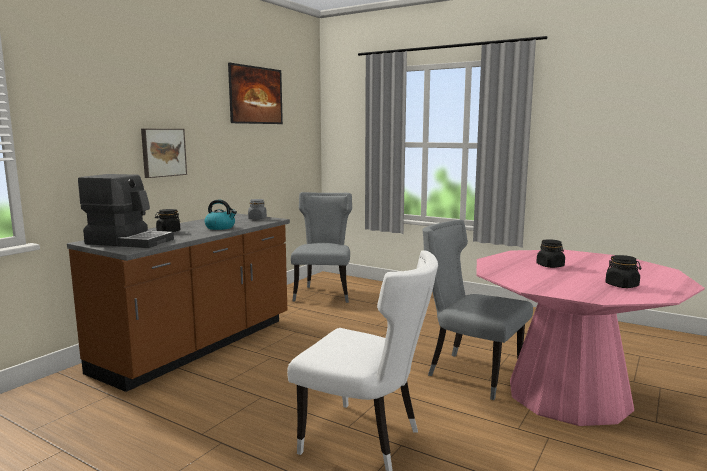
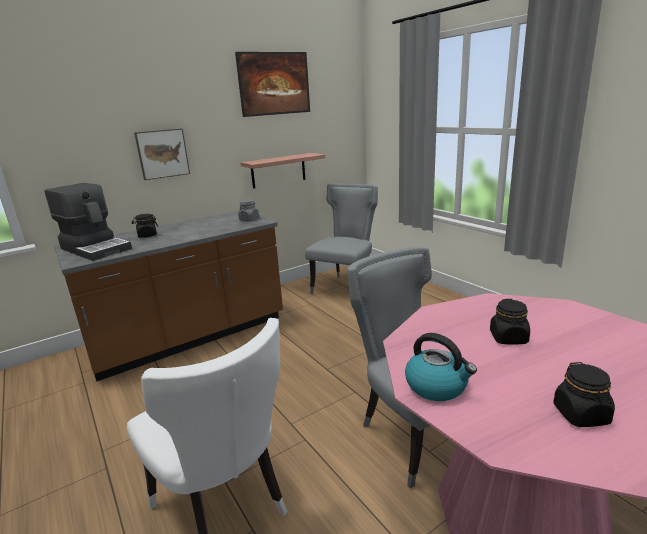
camera: 25 degrees right, 10 degrees up
(220, 227) = (197, 232): kettle -> kettle (437, 386)
(256, 178) = (278, 170): none -> shelf

